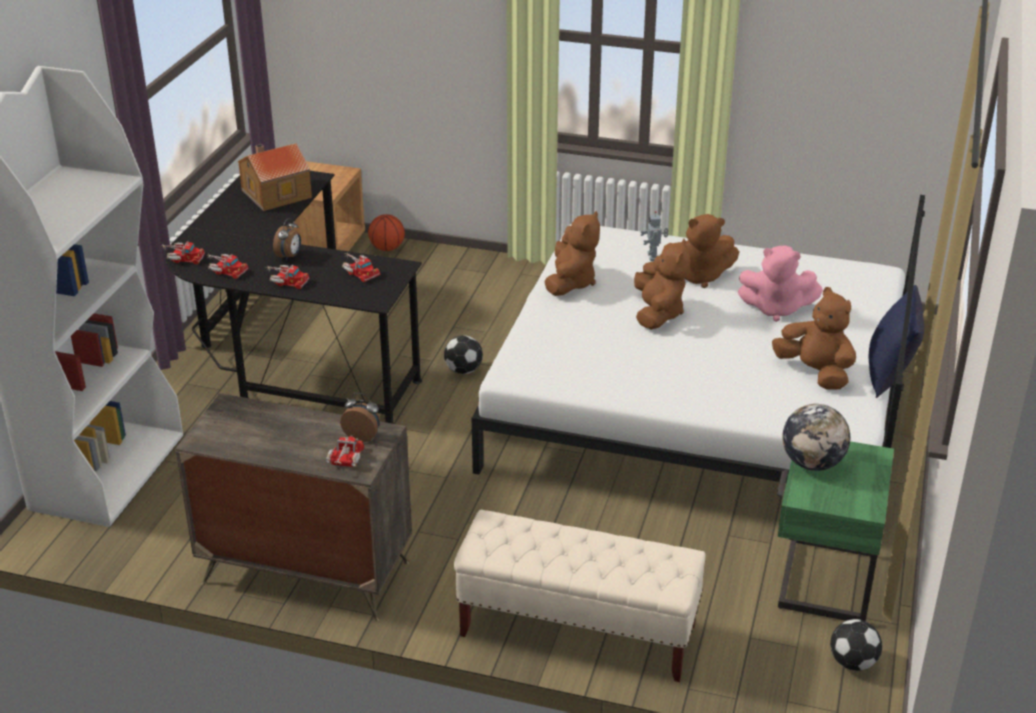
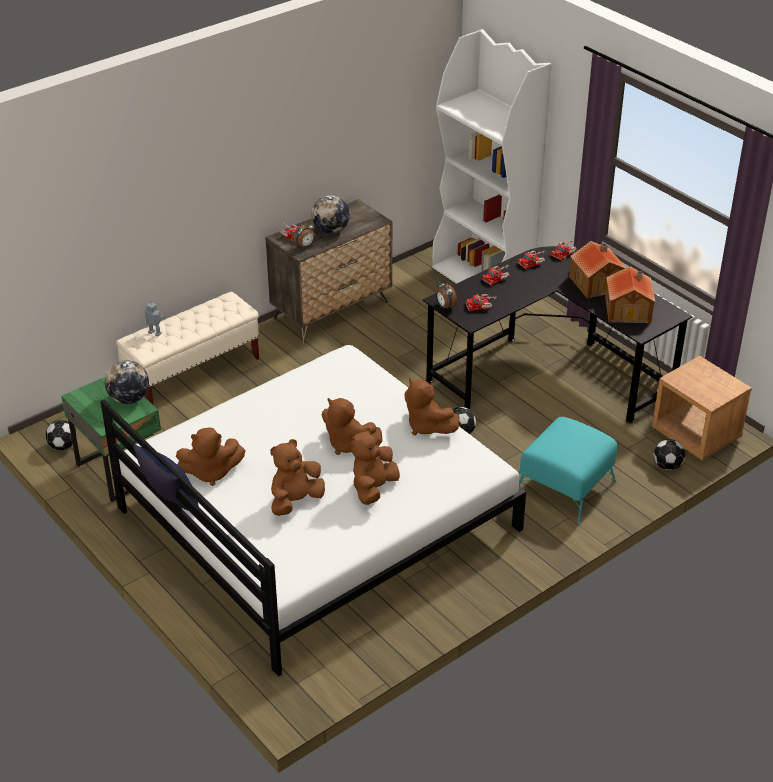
camera: 125 degrees right, 5 degrees up
(235, 223) = (597, 282): none -> toy house
(289, 256) = (528, 288): alarm clock -> alarm clock (445, 307)
(296, 433) = (331, 230): none -> globe
(387, 248) = (667, 466): basketball -> football
(479, 288) = (564, 487): none -> turquoise ottoman
(653, 257) = (421, 481): toy robot -> toy robot (154, 333)
(776, 309) = (295, 501): pink plush toy -> brown plush toy

